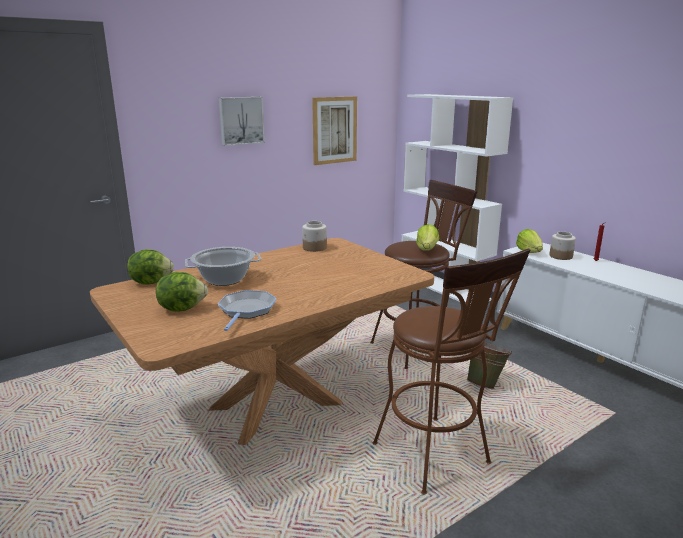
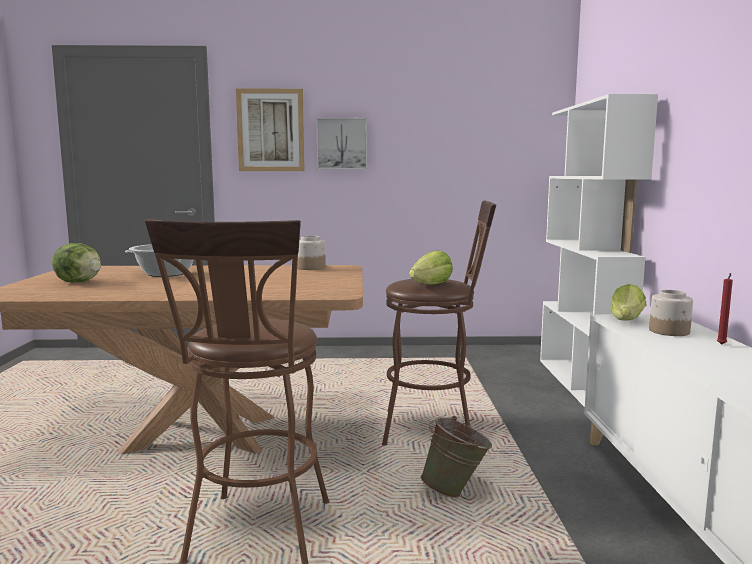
camera: 35 degrees right, 10 degrees down
(151, 282) = (116, 268): lettuce -> none
(246, 310) = (113, 290): frying pan -> none
(334, 130) = (468, 161): picture -> picture (270, 130)

